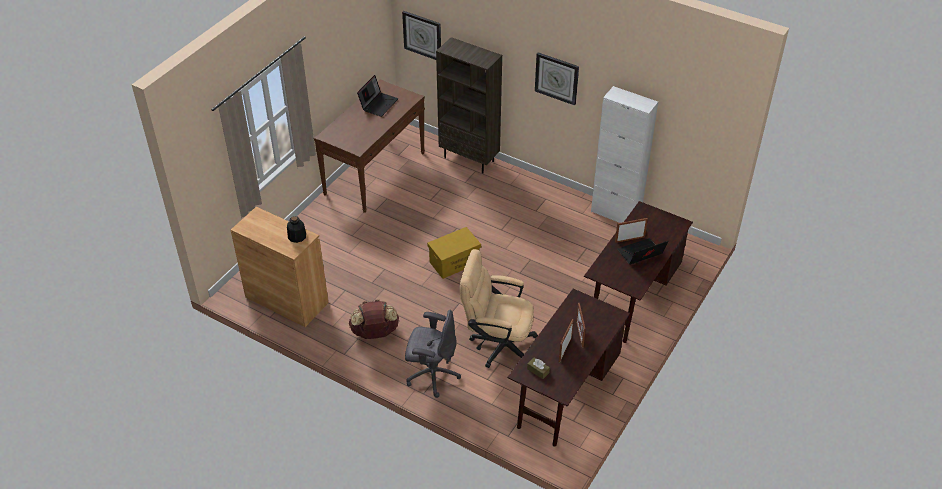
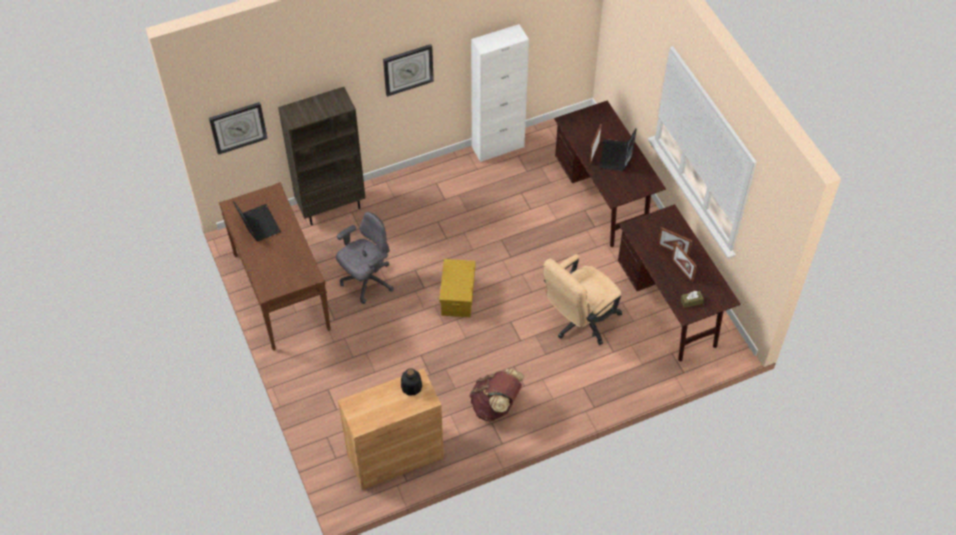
camera: 55 degrees left, 10 degrees up
(432, 375) = (578, 389): grey office chair -> grey office chair (367, 281)

